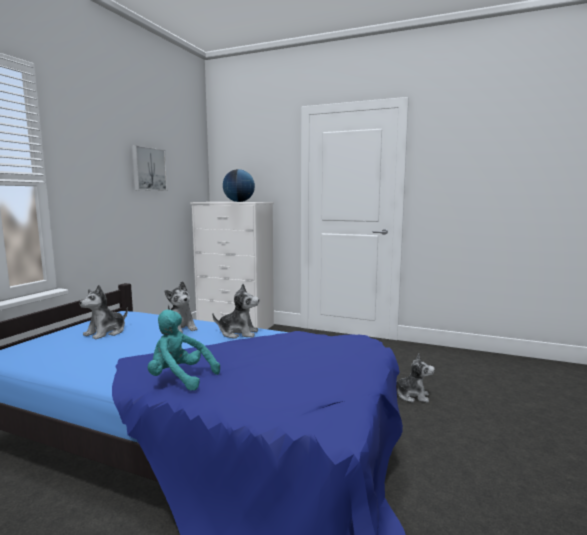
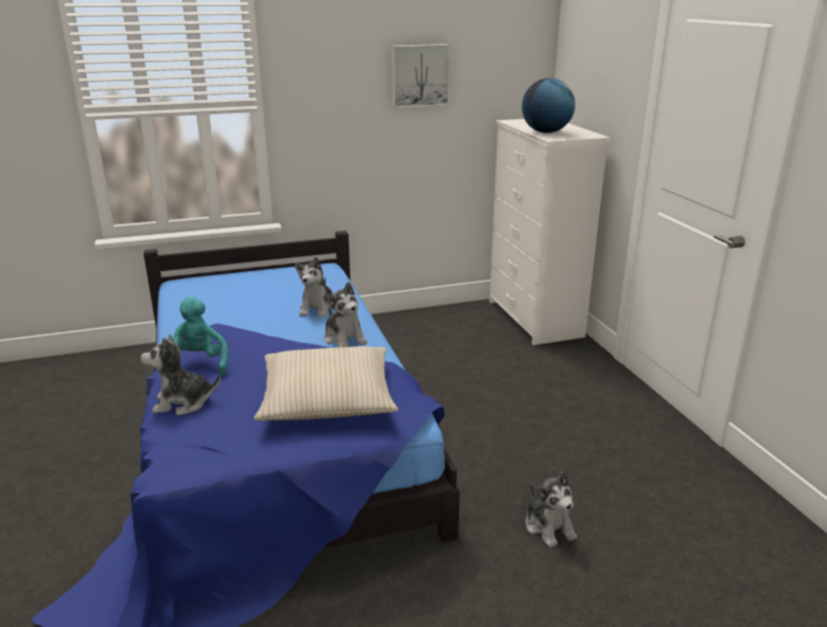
camera: 50 degrees right, 15 degrees up
(106, 332) = (264, 288): plush toy -> plush toy (183, 403)
(312, 355) = (327, 398): none -> beige pillow

